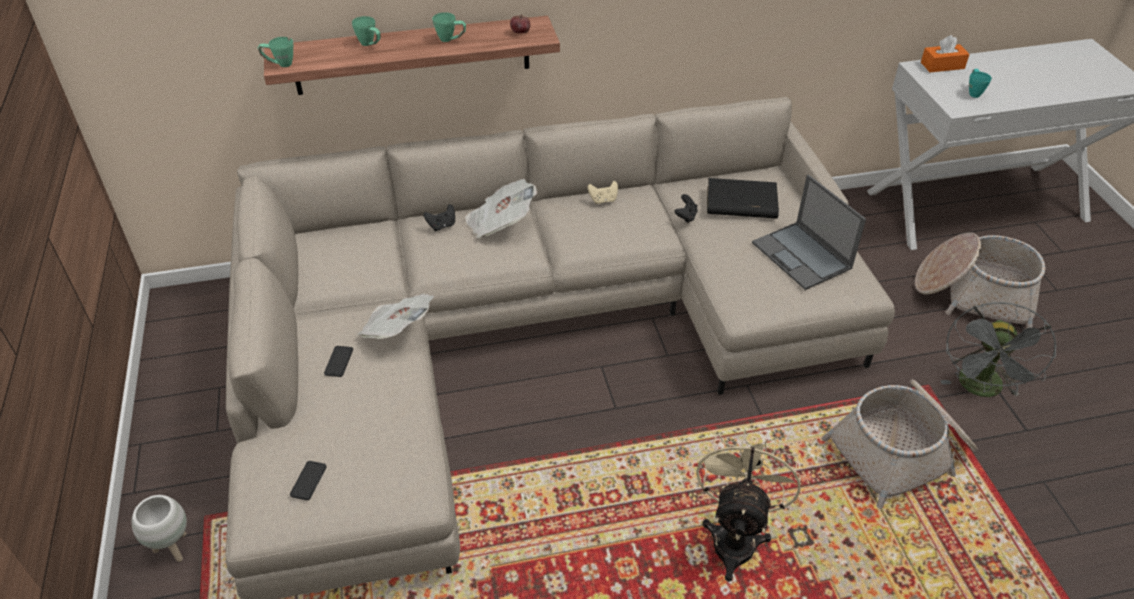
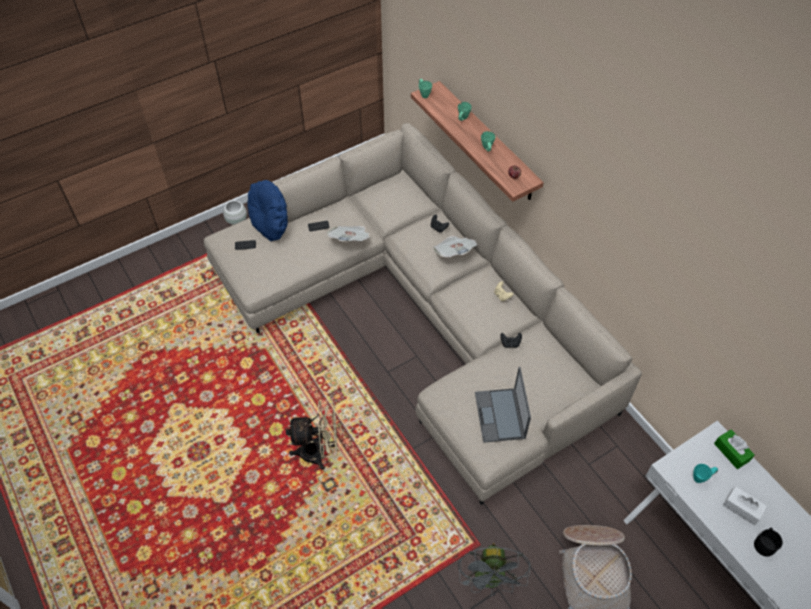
camera: 70 degrees right, 10 degrees up
(291, 432) = (271, 227): none -> blue pillow
(740, 203) = (538, 370): black book -> none
(802, 256) = (500, 416): laptop -> laptop turned 45 degrees counterclockwise
(901, 452) = (414, 533): basket -> none
(942, 65) = (731, 452): orange tissue box -> green tissue box
(981, 389) = (491, 580): grey fan -> grey fan turned 90 degrees counterclockwise
(1014, 80) = (742, 508): none -> white tissue box
(1057, 79) = (765, 543): none -> black mug

